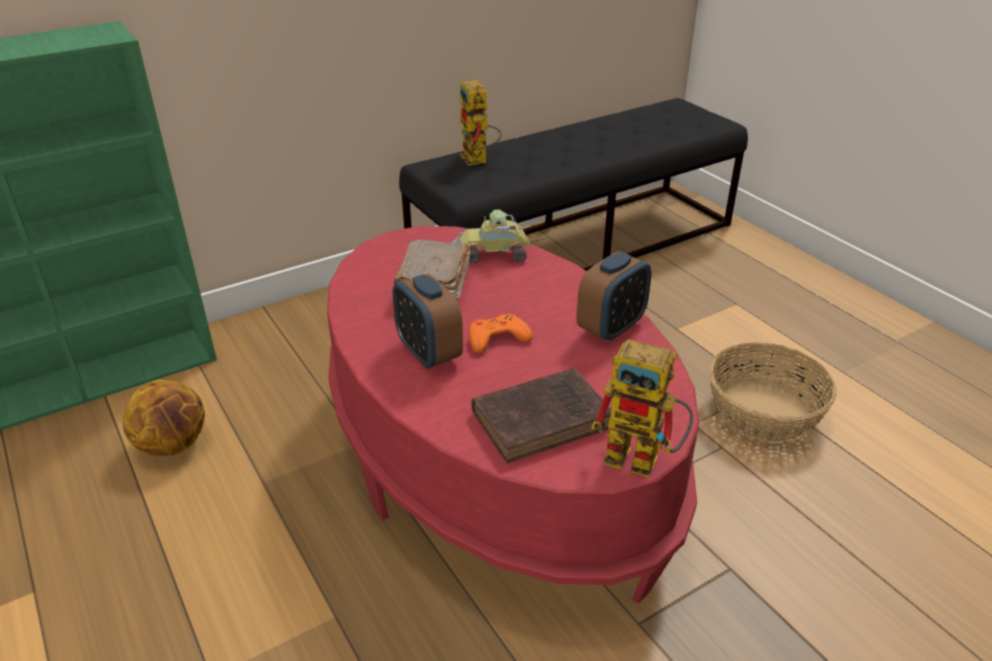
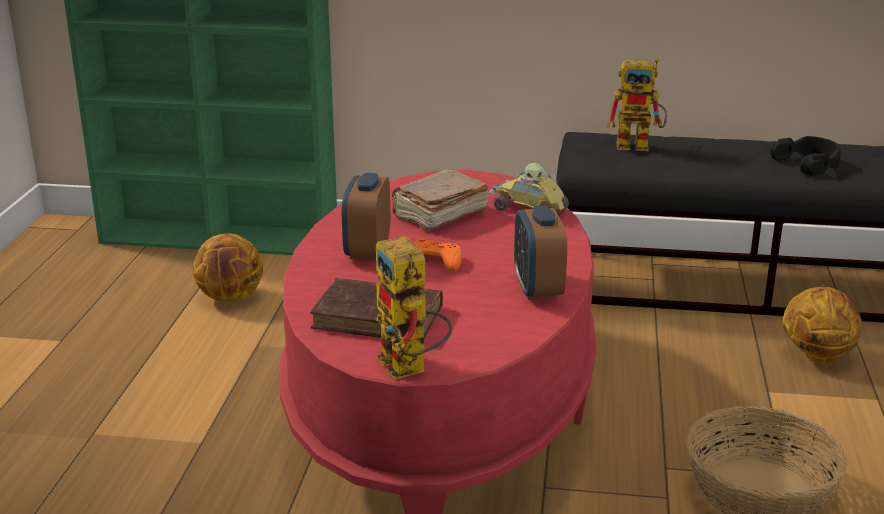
camera: 40 degrees right, 10 degrees down
(478, 161) = (640, 145): toy robot -> toy robot turned 105 degrees counterclockwise
(607, 140) = (808, 164): none -> black headphones
(611, 328) = (537, 288): alarm clock -> alarm clock turned 90 degrees clockwise
(669, 286) = (817, 355): none -> basketball

